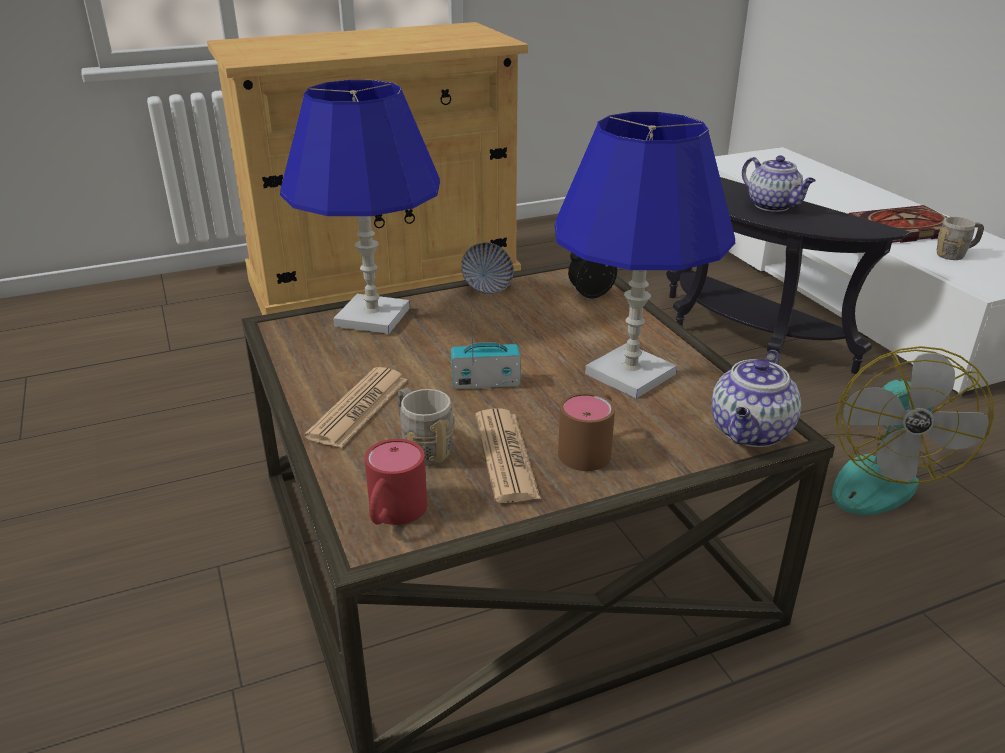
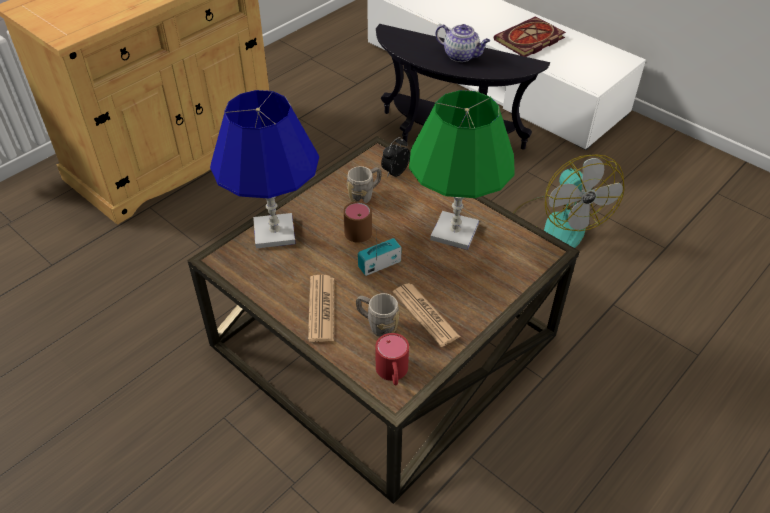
camera: 25 degrees left, 15 degrees up
(487, 287) = (328, 184): bowl -> none
(590, 448) = (464, 294): brown mug -> brown mug (359, 228)
(630, 374) = (454, 232): blue table lamp -> green table lamp
(751, 433) = (537, 256): teapot -> none
(955, 254) = (567, 58): grey mug -> grey mug (365, 195)

